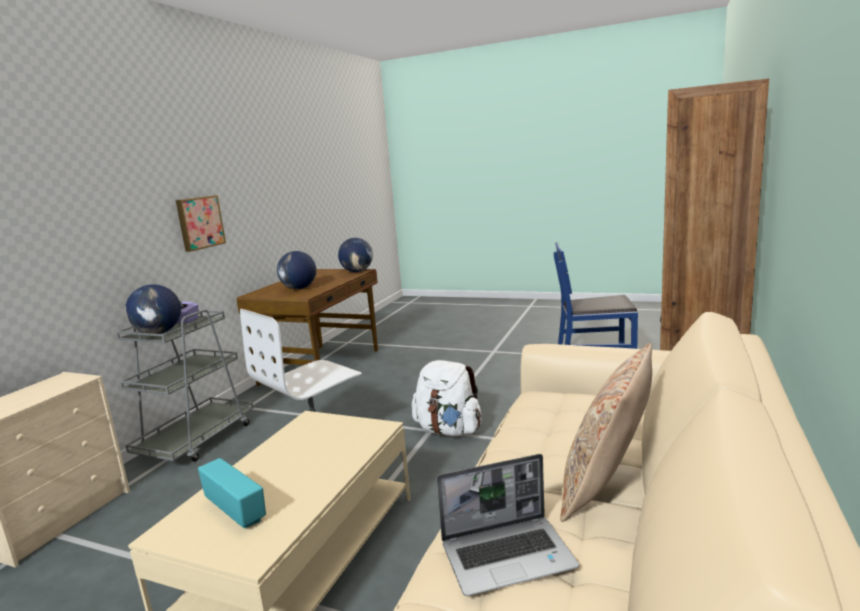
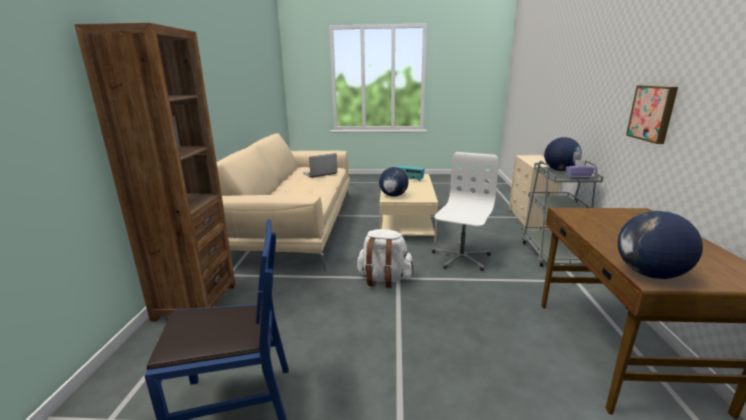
camera: 160 degrees right, 5 degrees up
(299, 288) = (613, 223): globe -> globe (393, 195)
(608, 487) = (289, 185): beige pillow -> none

